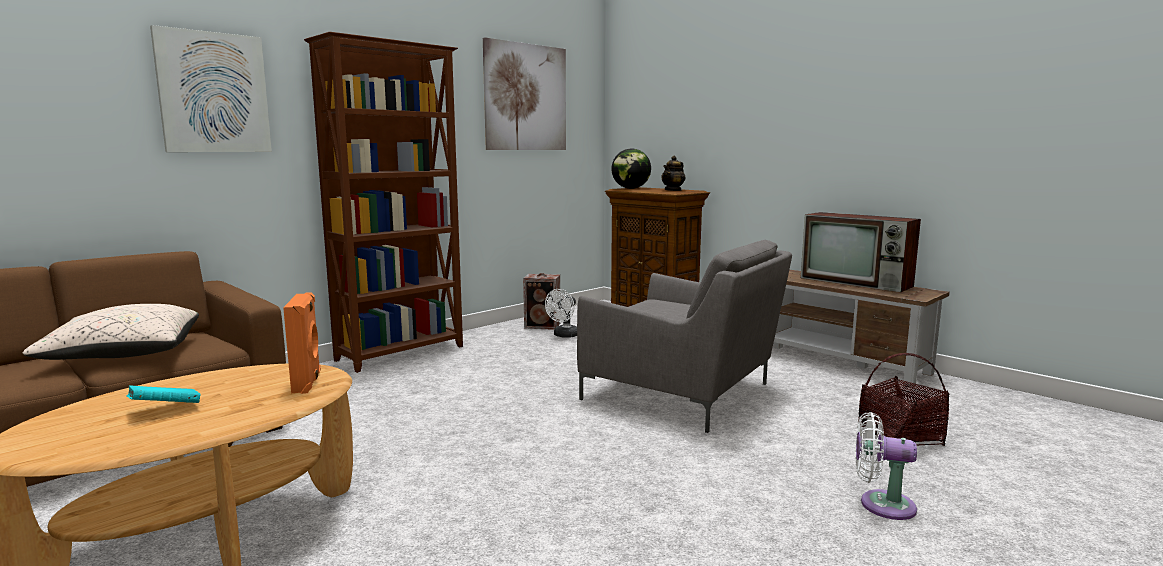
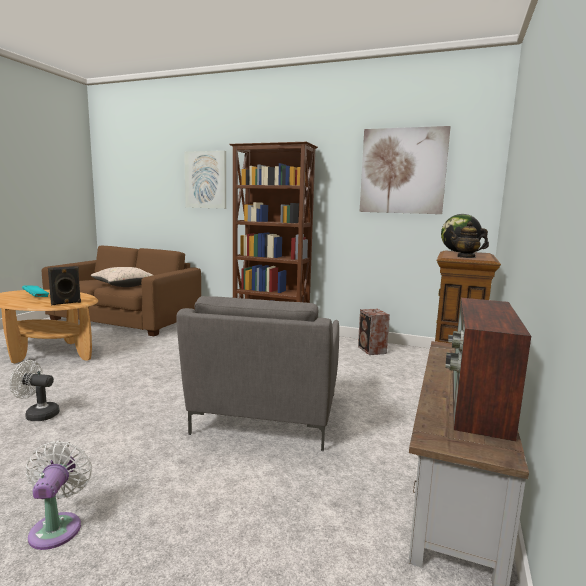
camera: 65 degrees right, 0 degrees up
(308, 382) = (66, 303): orange speaker -> black speaker
(564, 335) = (357, 359): white fan -> white fan (37, 414)
(900, 437) = (220, 544): basket -> none

